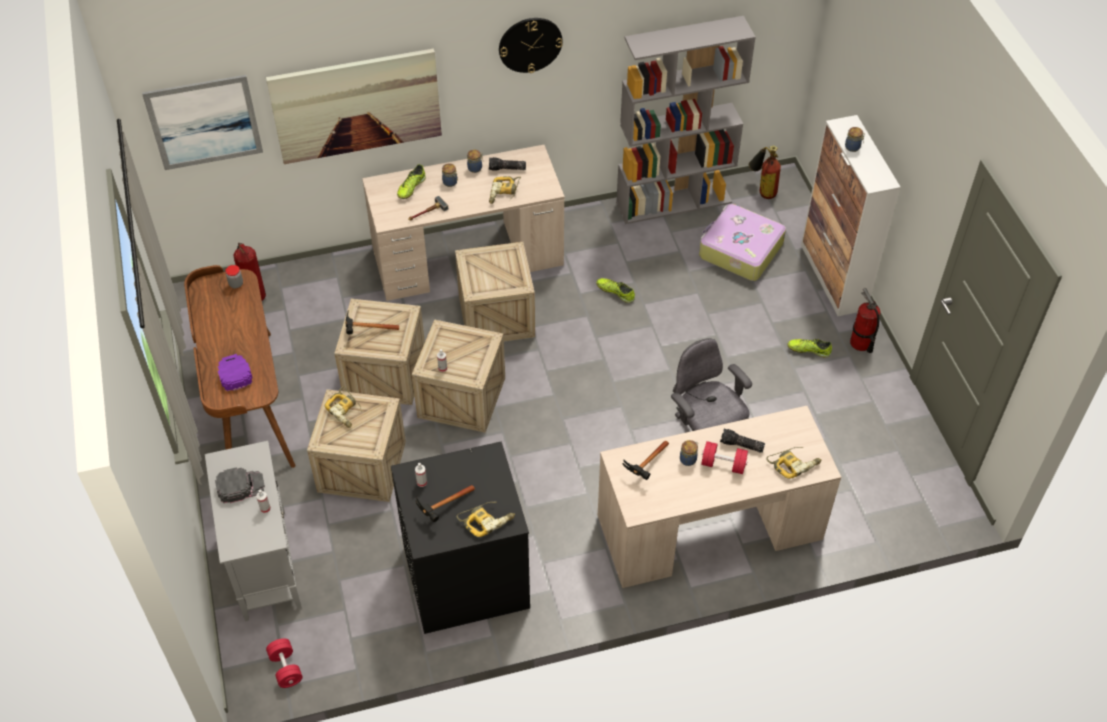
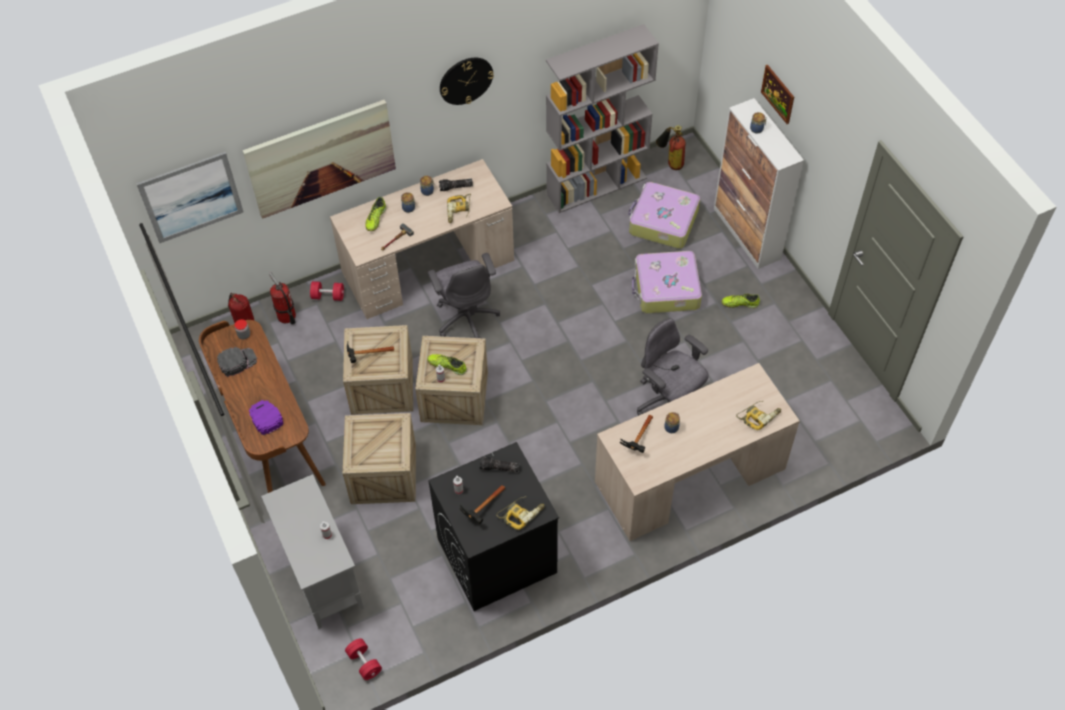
camera: 10 degrees left, 5 degrees up
(240, 486) = (300, 519): black cap -> black cap (237, 361)
(346, 410) = (367, 432): power drill -> none
(496, 316) = (466, 317): crate -> grey office chair
(615, 292) = (564, 278): shoe -> shoe (447, 366)
(723, 464) = (701, 427): red dumbbell -> red dumbbell (328, 296)
(727, 321) = (666, 289): none -> suitcase
(741, 445) = (712, 407): flashlight -> flashlight (499, 468)
(860, 343) = (781, 290): fire extinguisher -> fire extinguisher (286, 316)
(882, 109) = (778, 94): none -> picture

